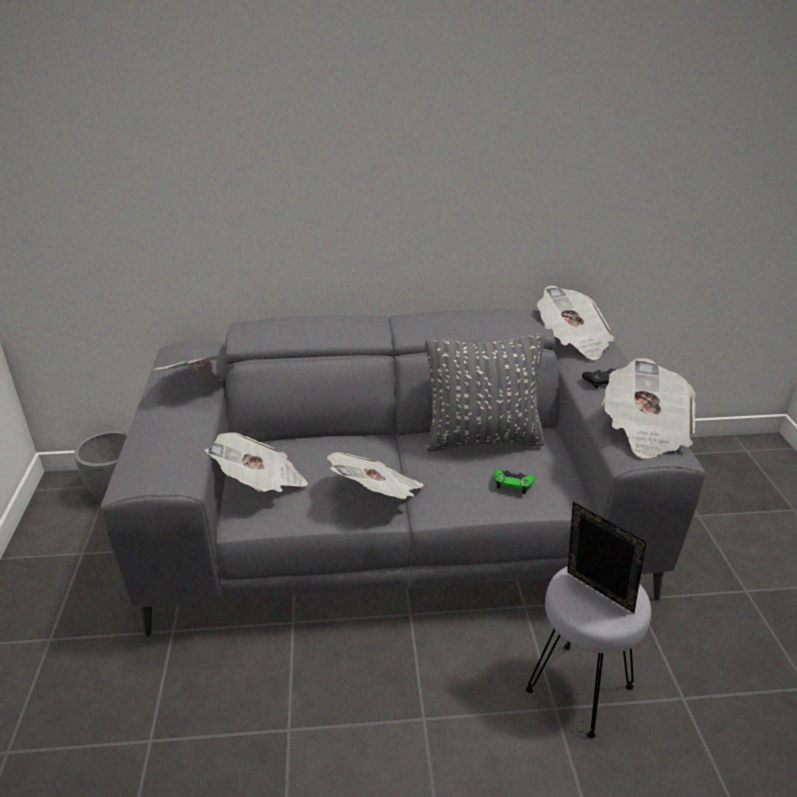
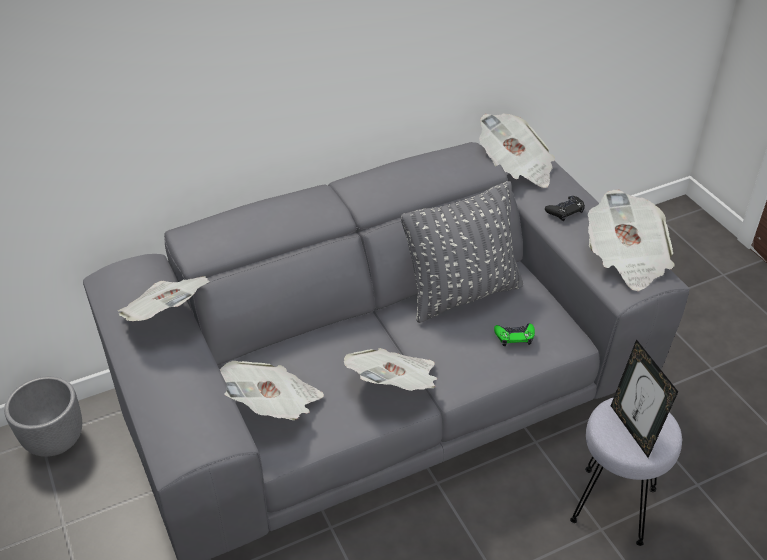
camera: 20 degrees left, 10 degrees up
(596, 595) = (634, 429): picture frame -> picture frame turned 135 degrees counterclockwise

